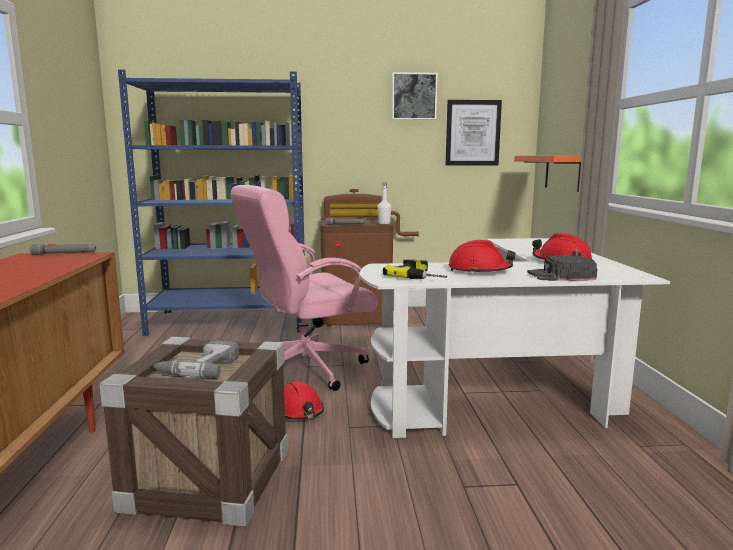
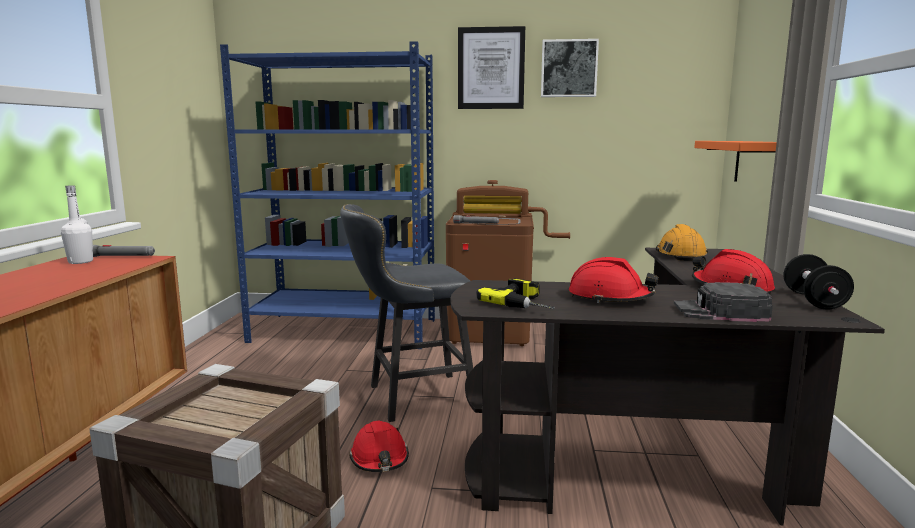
camera: 10 degrees right, 0 degrees up
(199, 368) = (223, 411): power drill -> none
(306, 368) = (408, 398): pink office chair -> grey stool
(384, 223) = (523, 223): white bottle -> white bottle (80, 262)
(472, 133) = (643, 112): picture -> picture (491, 68)
(512, 390) = (660, 451): white desk -> black desk
(514, 242) = (680, 255): none -> orange hard hat
(620, 267) = (814, 301): none -> black dumbbell

